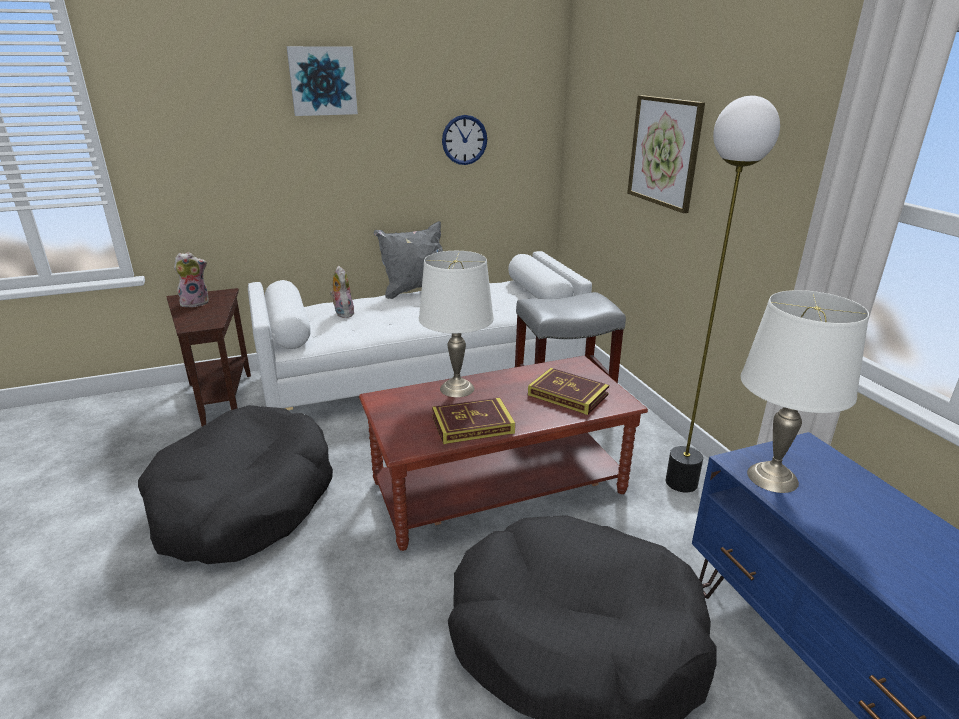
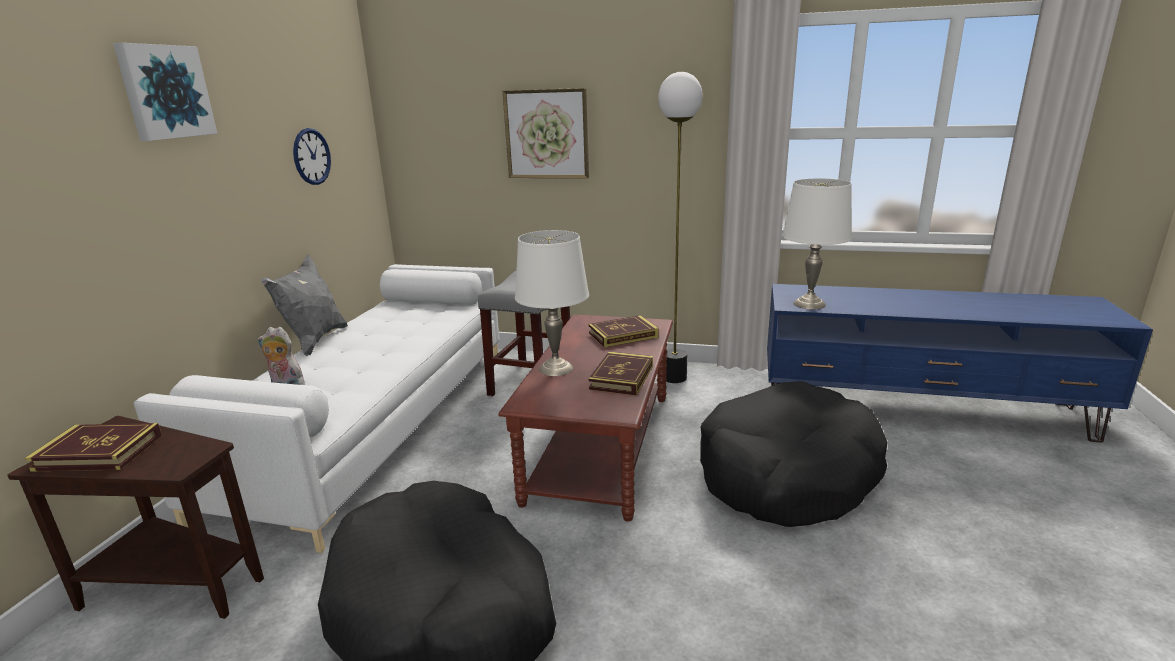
camera: 55 degrees left, 5 degrees down
(196, 303) = (99, 452): plush toy -> book

